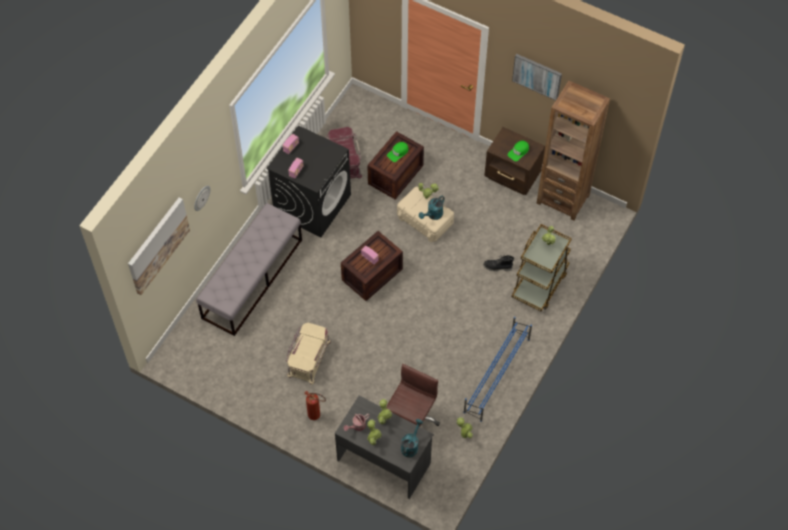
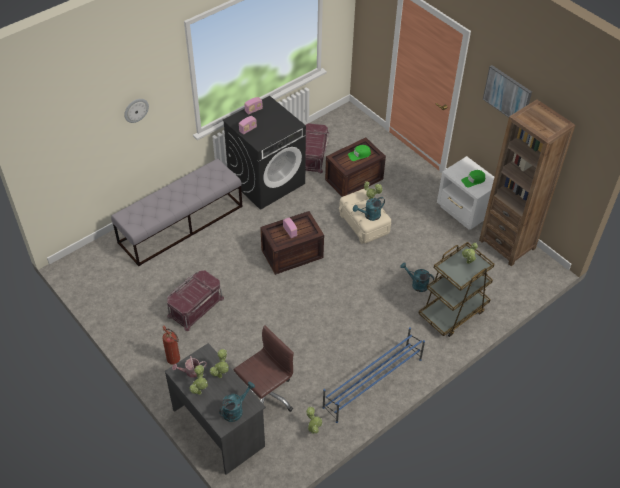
camera: 20 degrees right, 10 degrees down
(157, 245) = (68, 131): picture -> none
(308, 358) = (195, 306): beige storage box -> red storage box
(497, 267) = (416, 284): black boot -> turquoise watering can
(512, 177) = (464, 212): brown nightstand -> white nightstand

